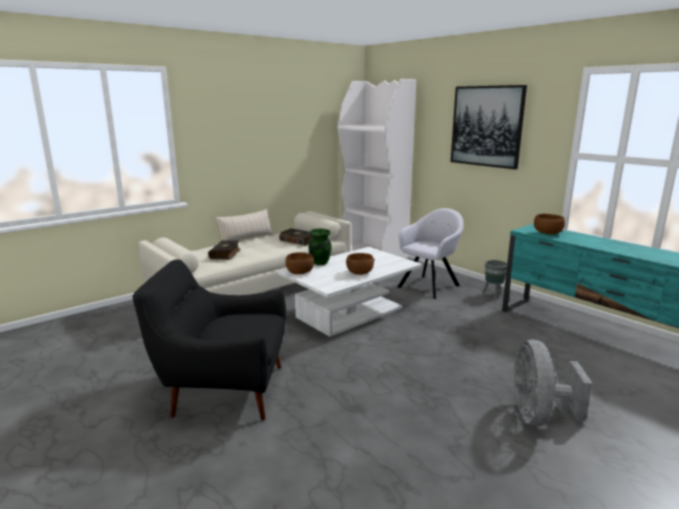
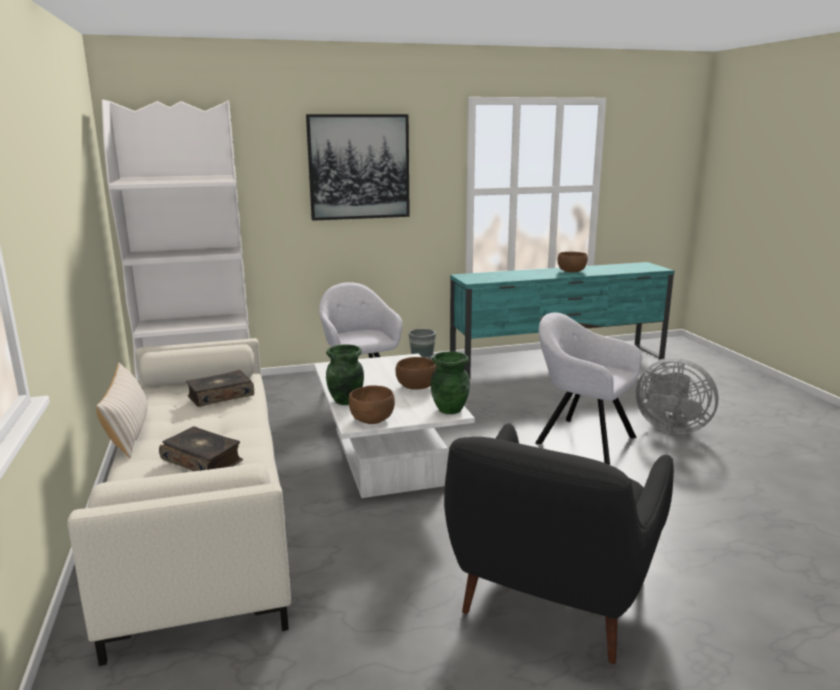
camera: 65 degrees left, 0 degrees up
(333, 286) = (450, 409): none -> green vase
(453, 372) = (581, 439): none -> grey armchair
(547, 233) = (490, 278): brown bowl -> brown bowl (571, 271)

